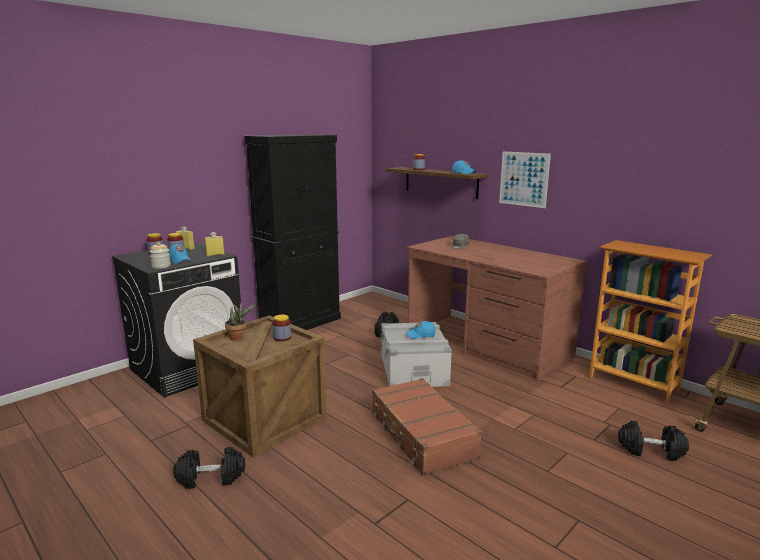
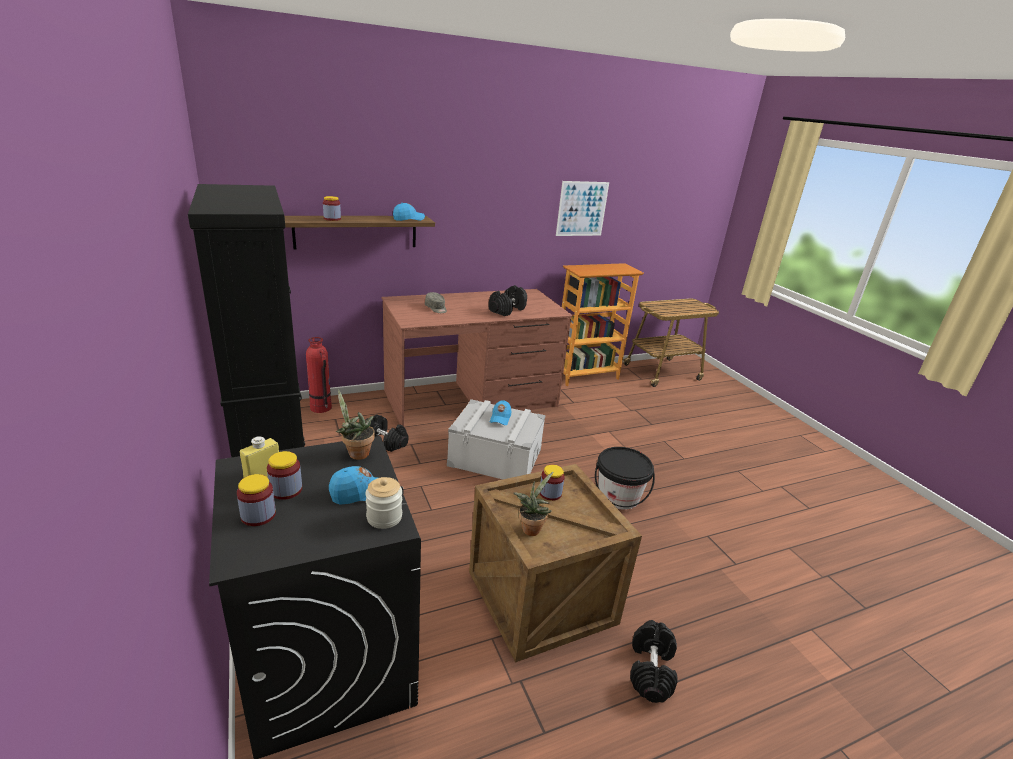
camera: 70 degrees left, 10 degrees up
(215, 255) = (356, 453): yellow bottle -> potted plant
(400, 307) = (321, 408): none -> fire extinguisher
(421, 435) = (618, 496): brown suitcase -> black bucket
(523, 179) = (472, 218): picture -> picture (582, 209)
(650, 451) = (671, 412): black dumbbell -> black dumbbell (507, 310)

